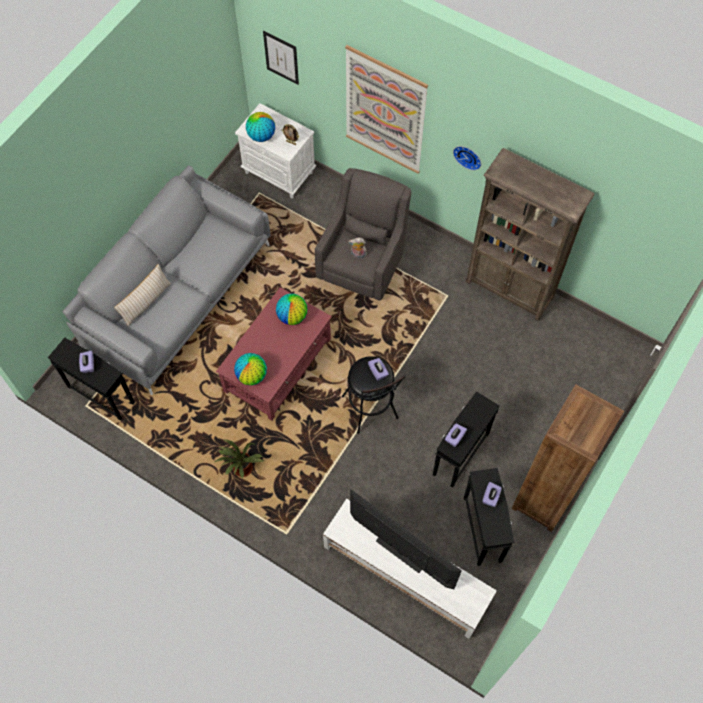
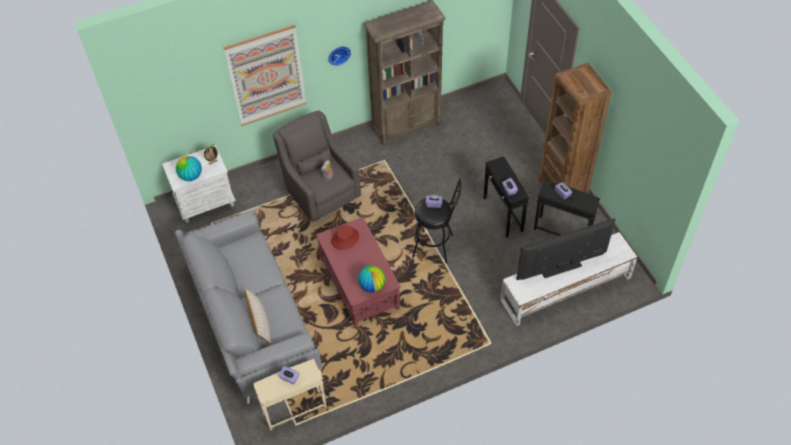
camera: 55 degrees left, 10 degrees down
(101, 394) = (294, 409): black side table -> beige side table
(242, 470) = (424, 346): potted plant -> none
(281, 57) = (170, 107): picture -> none
(292, 316) = (345, 238): globe -> red hat

